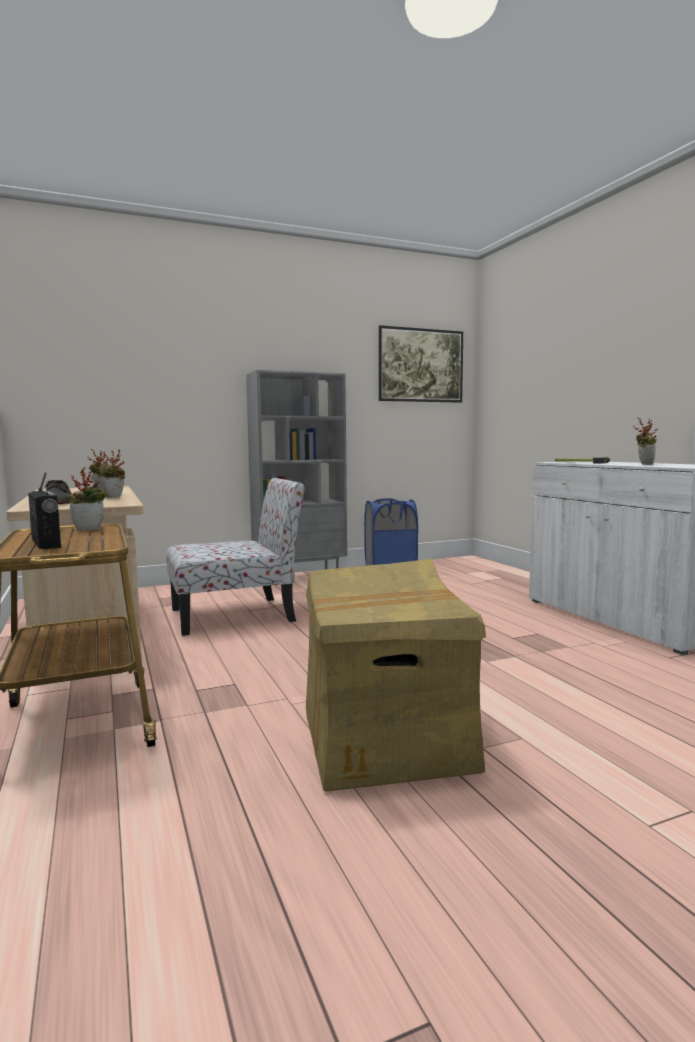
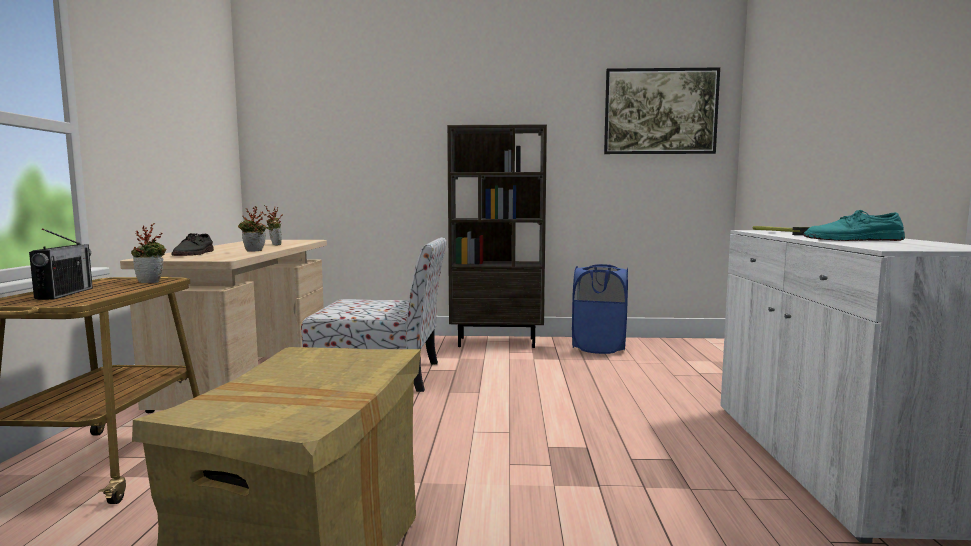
camera: 25 degrees right, 0 degrees up
(300, 577) = (497, 342): grey bookcase -> brown bookcase
(643, 464) = (853, 240): potted plant -> turquoise shoe

